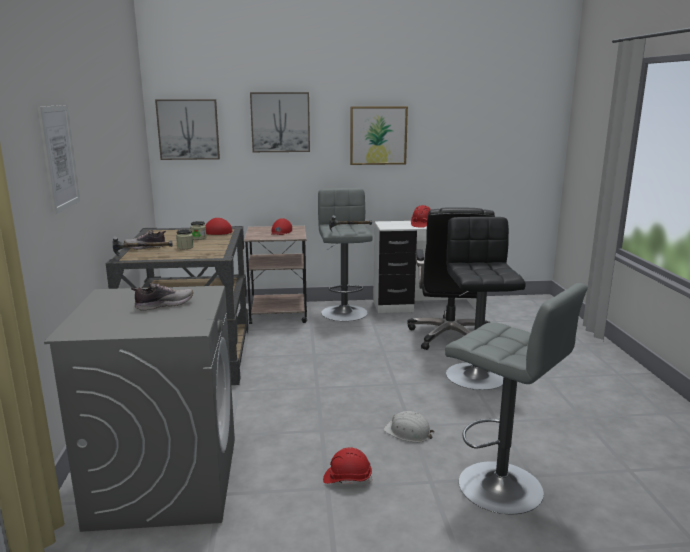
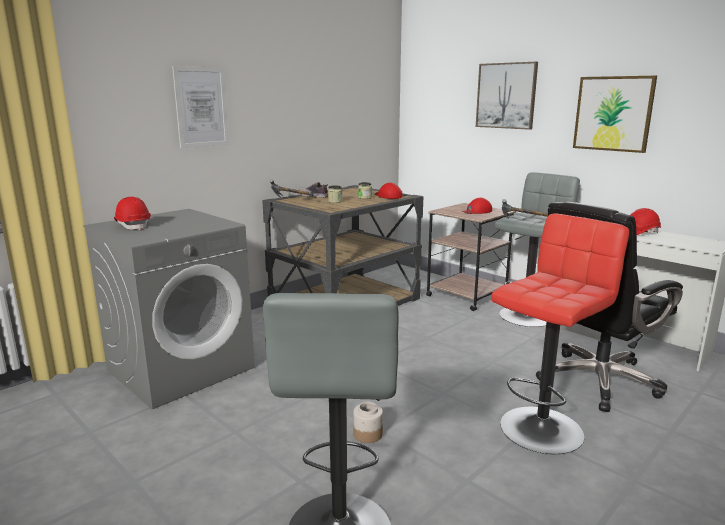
camera: 50 degrees right, 0 degrees up
(163, 305) = (179, 225): shoe -> none
(188, 129) = (428, 102): picture -> none
(347, 479) = (257, 435): red hard hat -> red hard hat (133, 226)
(408, 432) = (367, 434): white hard hat -> jar
(476, 375) = (542, 429): black stool -> red stool

